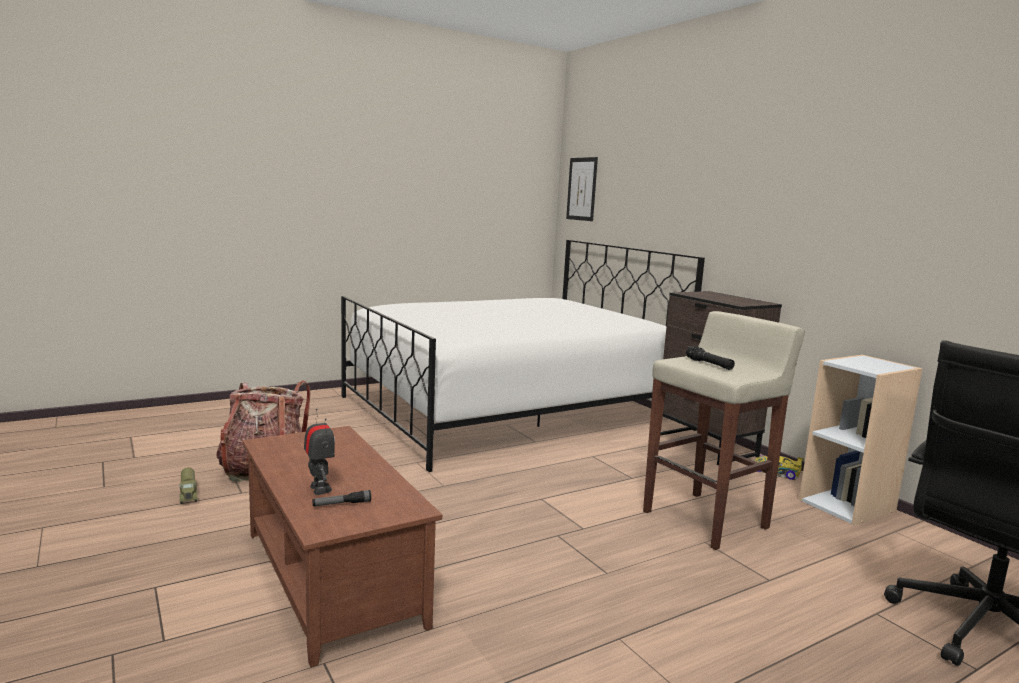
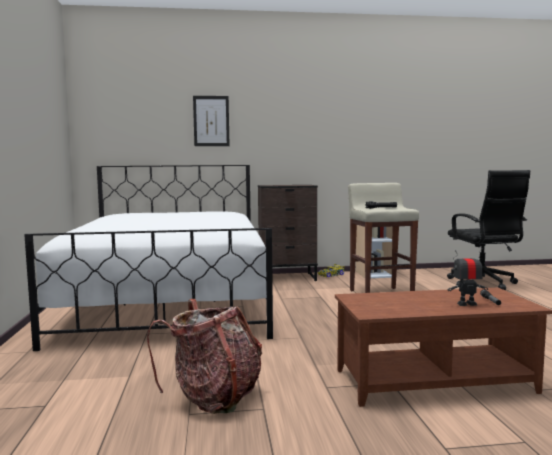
camera: 65 degrees left, 5 degrees down
(189, 494) = (249, 435): toy truck -> none
(582, 189) = (106, 123): picture -> picture (211, 121)

